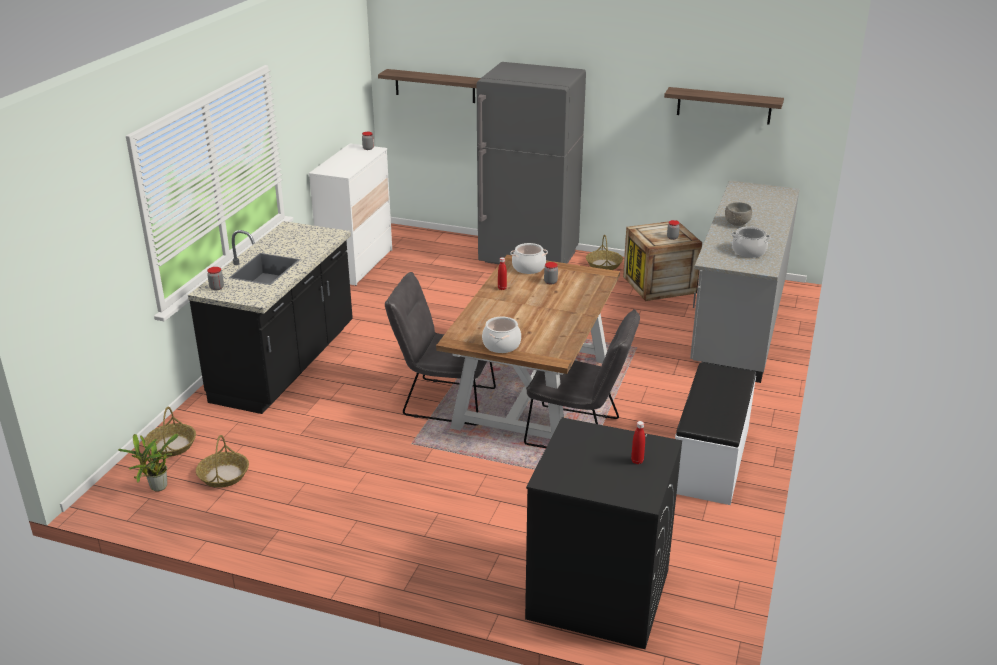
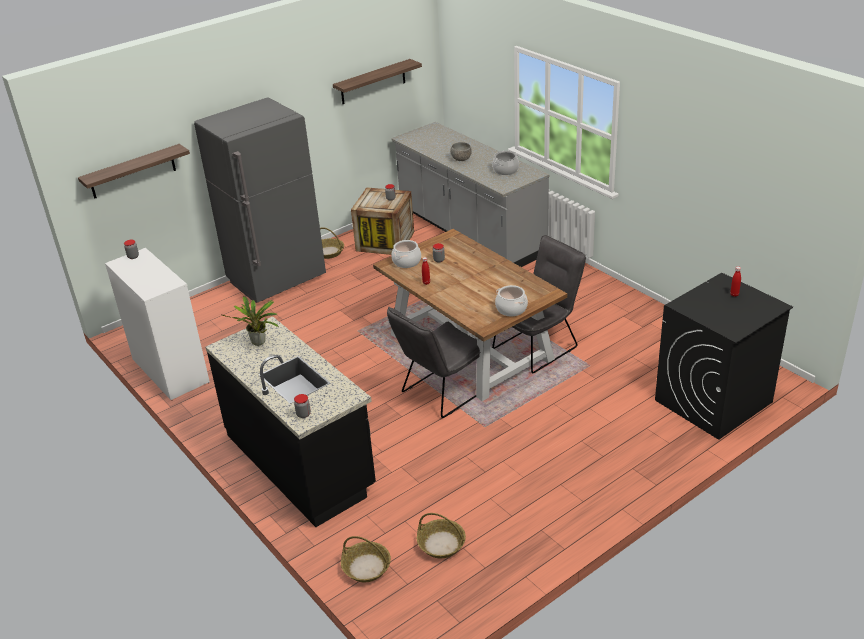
camera: 55 degrees left, 5 degrees up
(157, 489) = (427, 592): potted plant -> potted plant (259, 343)
(711, 460) = (613, 306): white bench -> none

